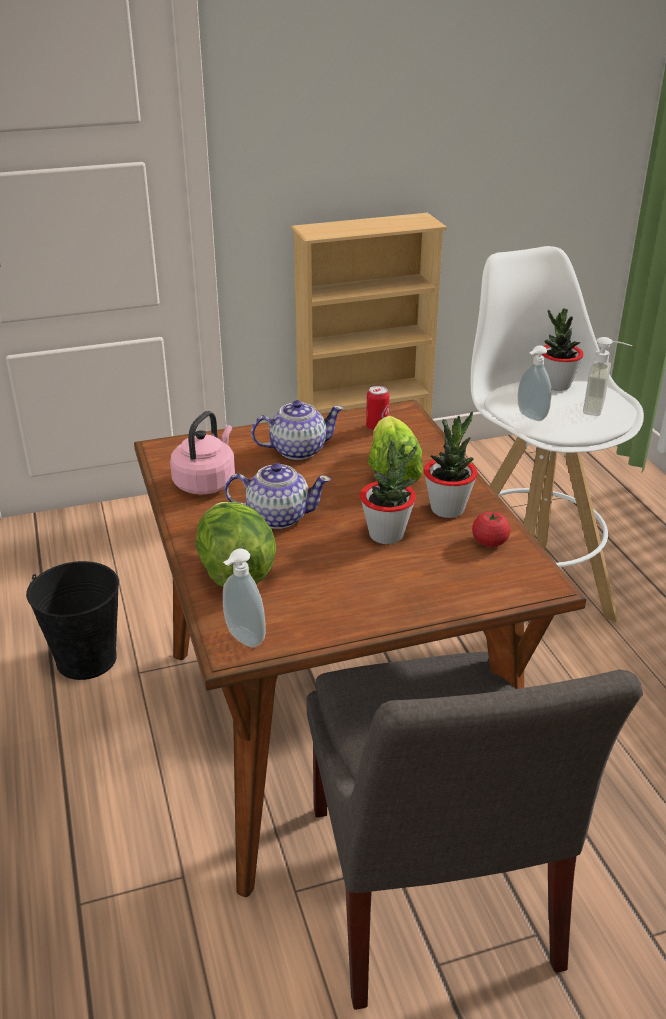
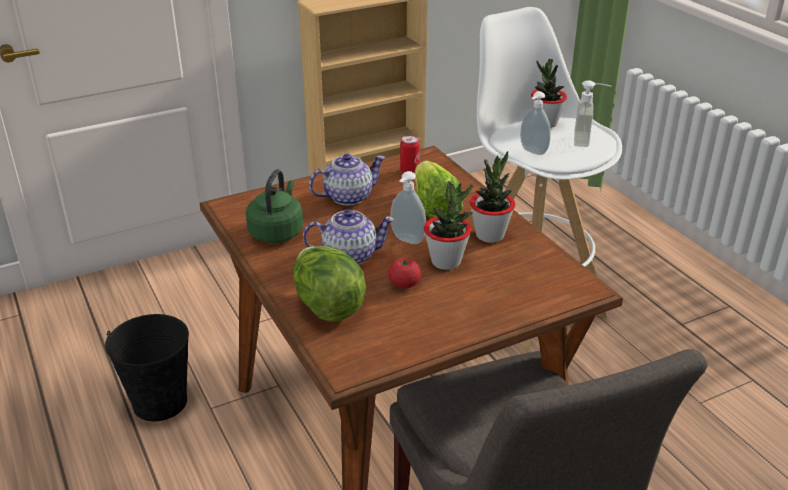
camera: 10 degrees left, 0 degrees up
(206, 482) = (277, 232): pink kettle -> green kettle
(243, 639) = (353, 363): soap dispenser -> soap dispenser (406, 240)
(489, 542) = (533, 259): tomato -> tomato (404, 284)

